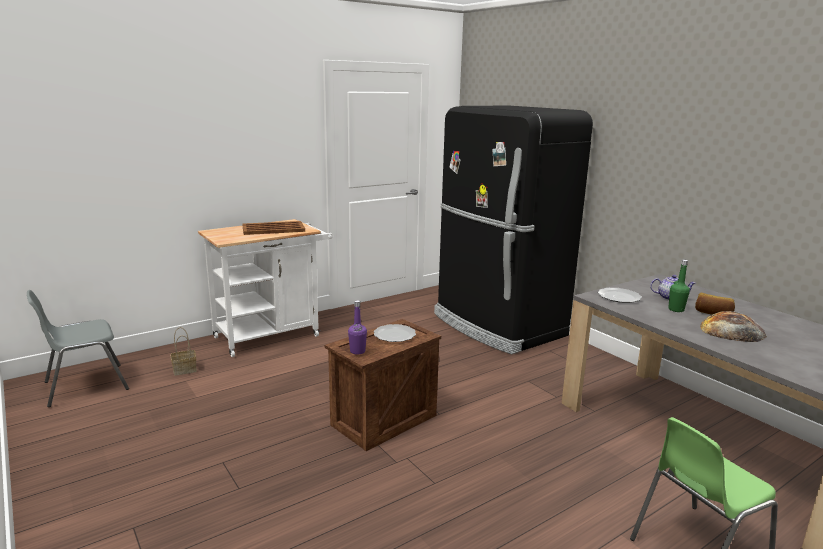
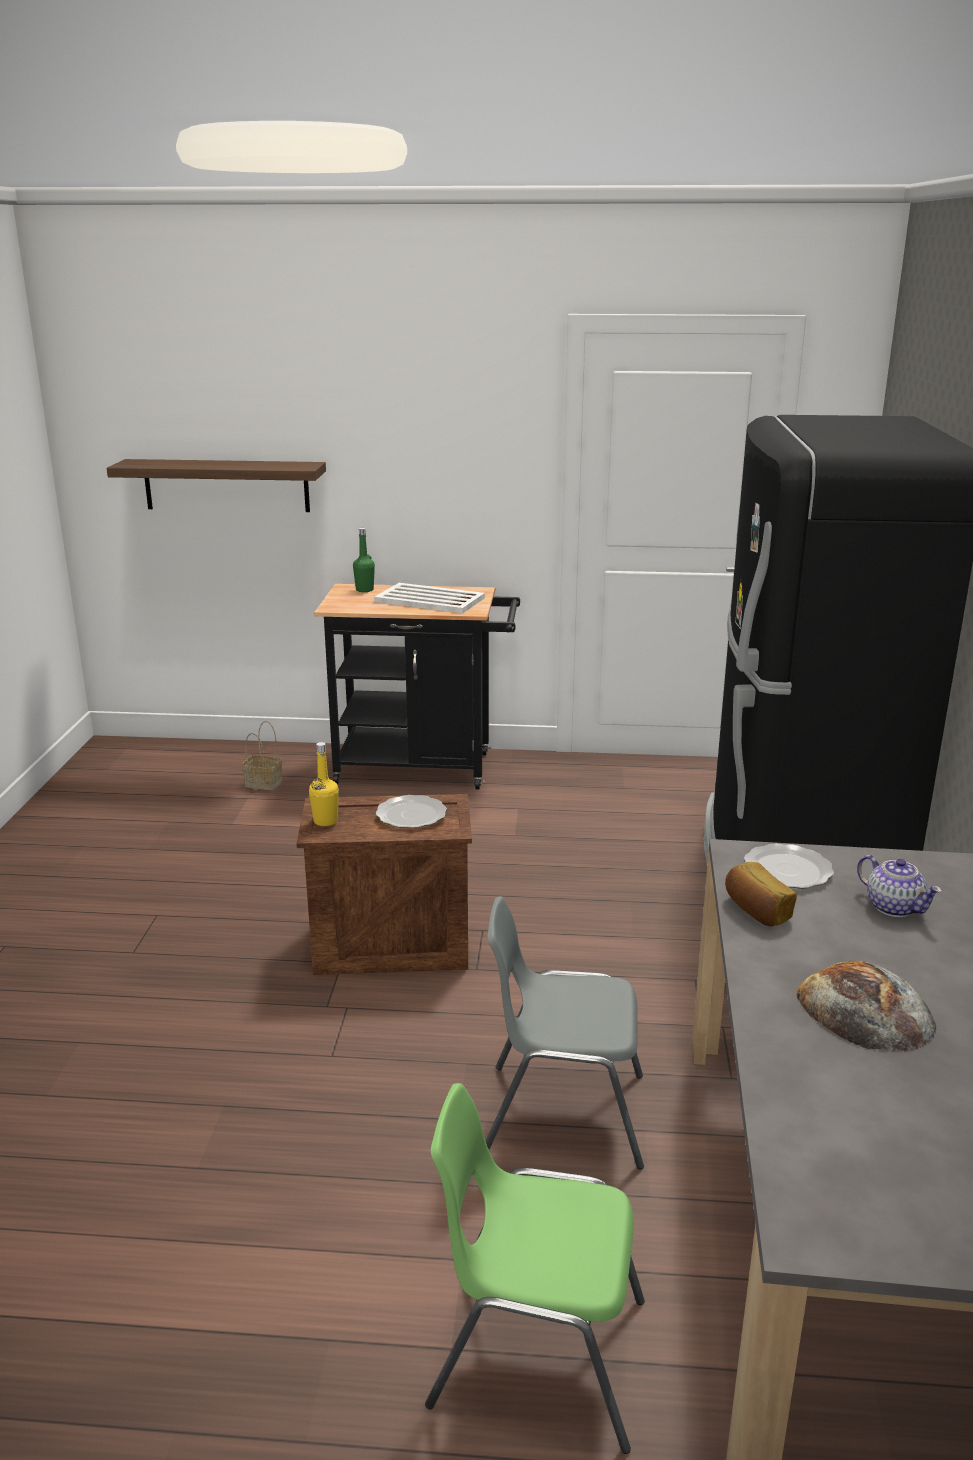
camera: 40 degrees right, 5 degrees up
(84, 385) = (150, 767): grey chair -> grey chair (562, 1112)
(113, 172) = (226, 485): none -> shelf
(272, 229) = (429, 599): brown tray -> white tray
(273, 335) = (424, 768): white cart -> black cart
(357, 351) = (325, 821): purple bottle -> yellow bottle
(676, 309) = (847, 931): green bottle -> green bottle (364, 590)
(713, 313) = (911, 966): bread -> bread (756, 910)

